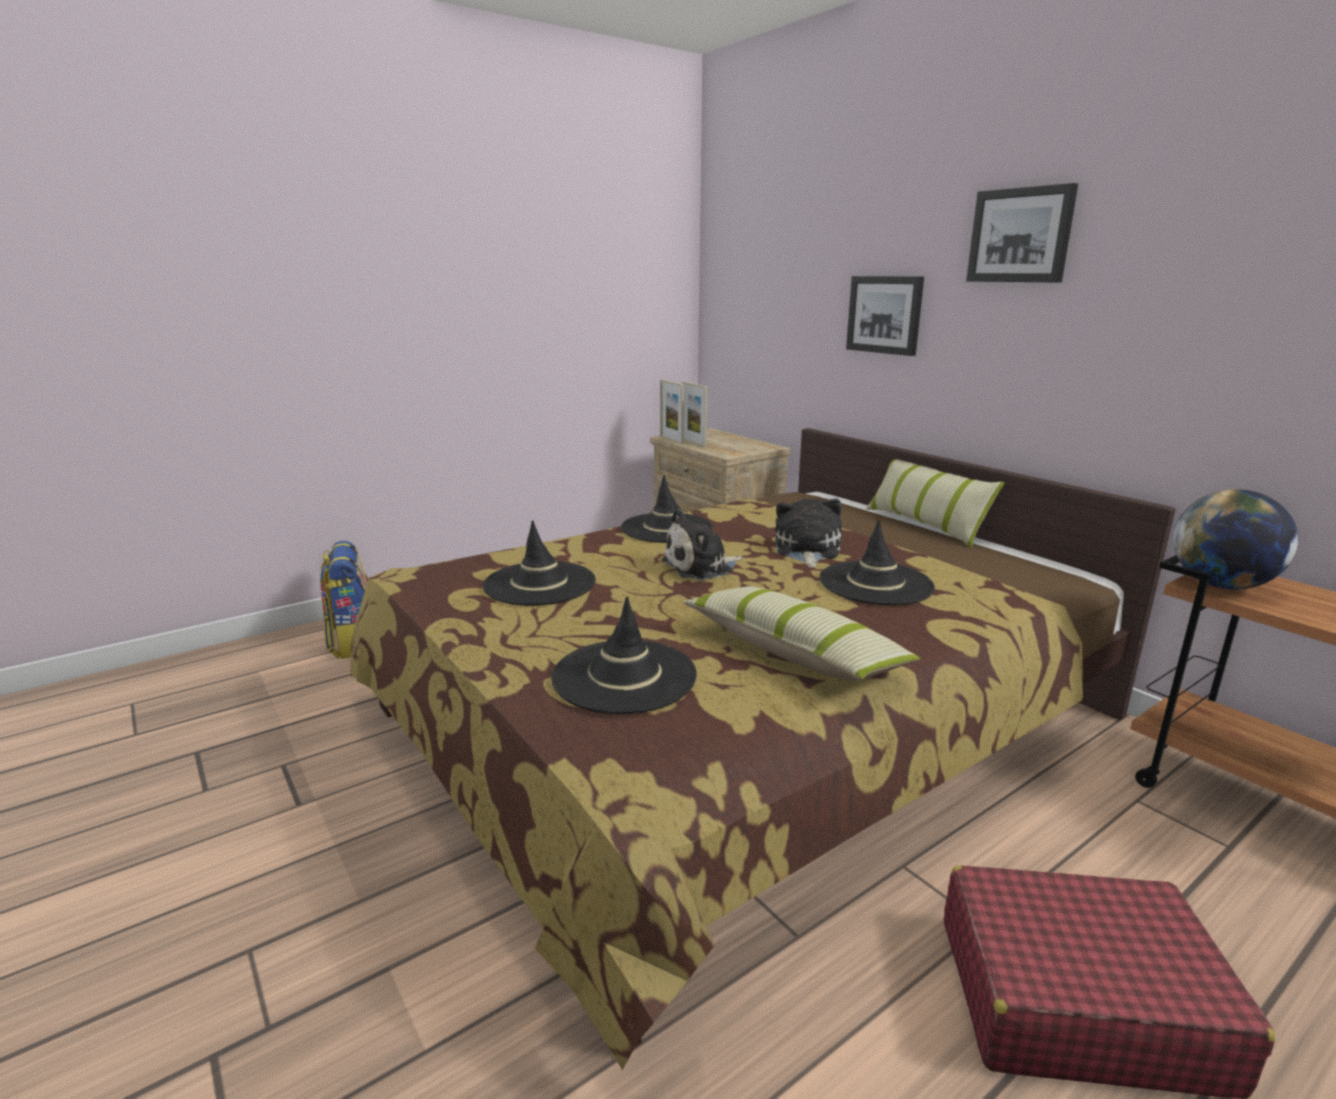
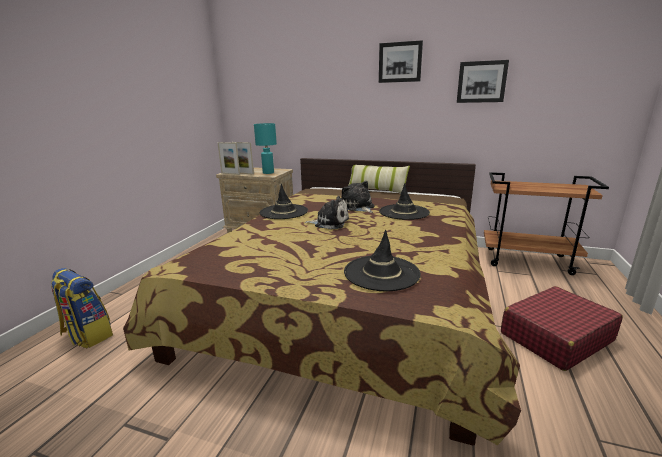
camera: 35 degrees left, 0 degrees up
(540, 584) = (268, 249): black hat -> none
(701, 567) = (329, 223): plush toy -> plush toy turned 105 degrees counterclockwise
(732, 448) = (268, 173): none -> turquoise table lamp
(794, 652) = (423, 243): pillow -> none
(885, 314) = (337, 100): picture -> picture (481, 82)
(1221, 585) = (506, 186): globe -> none

